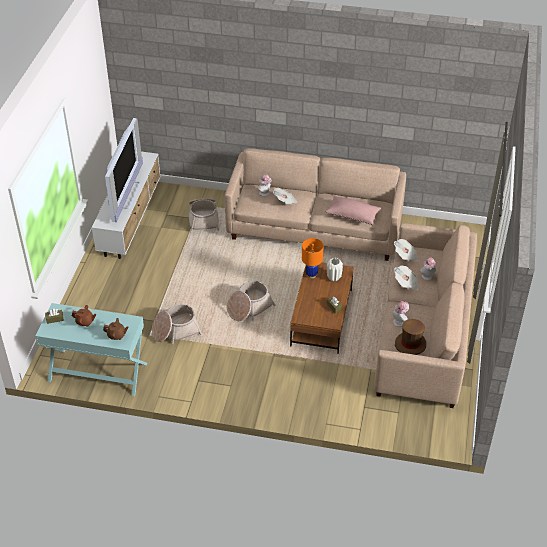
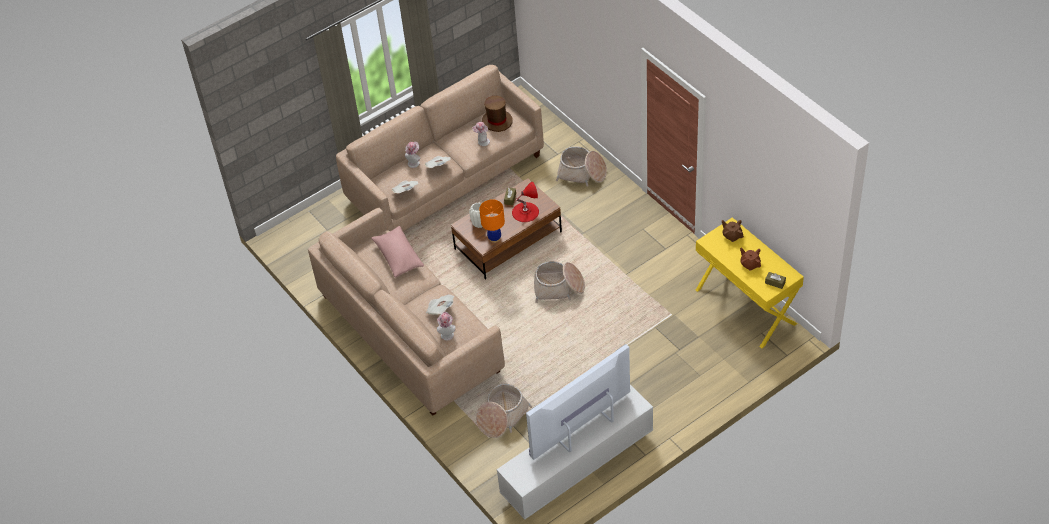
camera: 135 degrees left, 5 degrees up
(97, 372) = (746, 306): turquoise console table -> yellow console table
(175, 330) = (644, 305): basket -> basket (582, 173)
(311, 304) = (525, 212): none -> red table lamp

